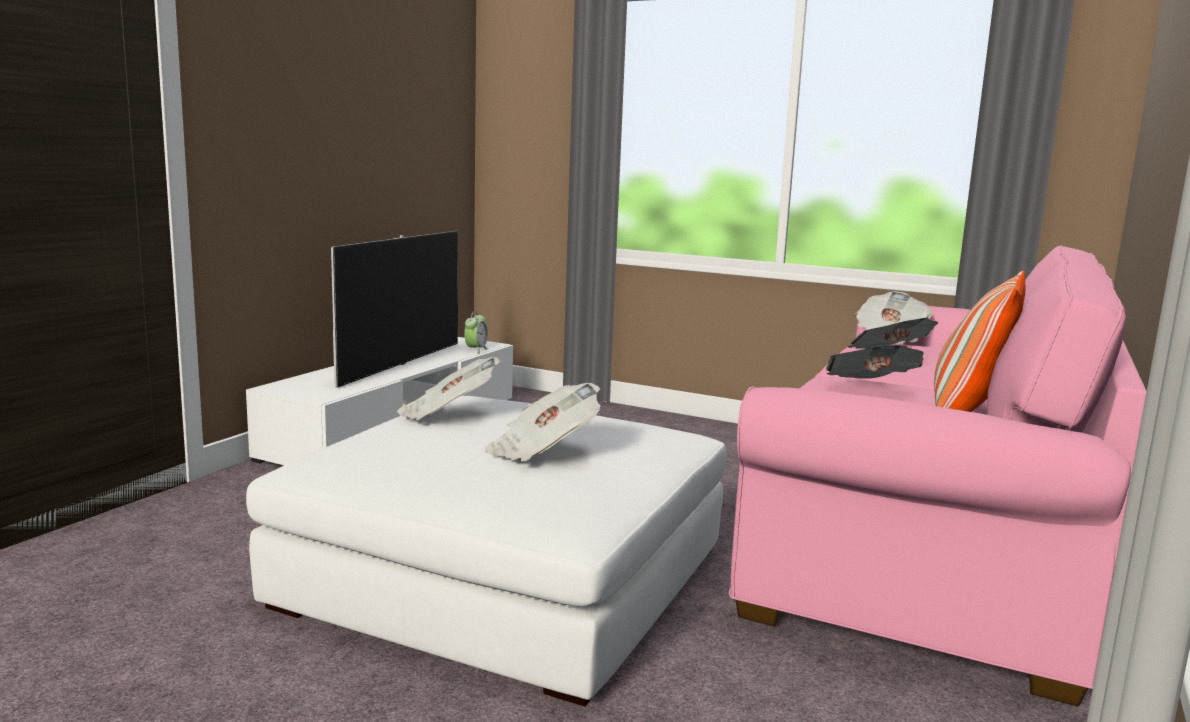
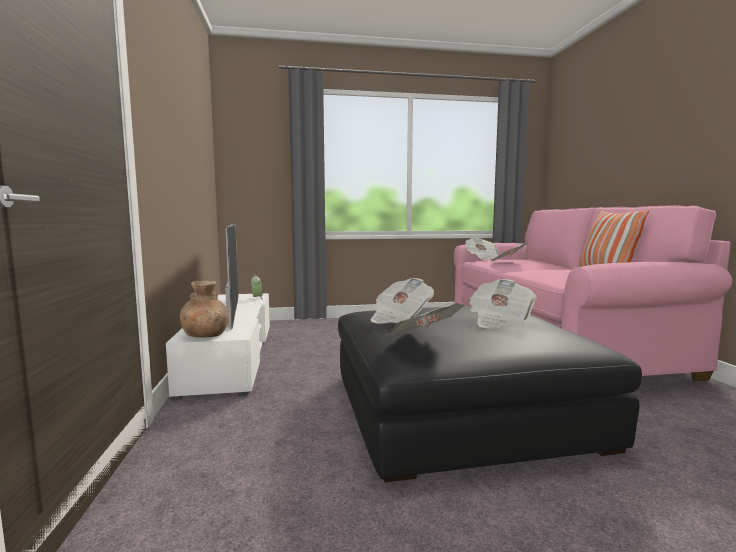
camera: 35 degrees left, 5 degrees down
(298, 389) = (206, 335): none -> brown vase
(507, 575) = (458, 408): white ottoman -> black ottoman
(870, 389) = (551, 271): newspaper -> newspaper (422, 341)

